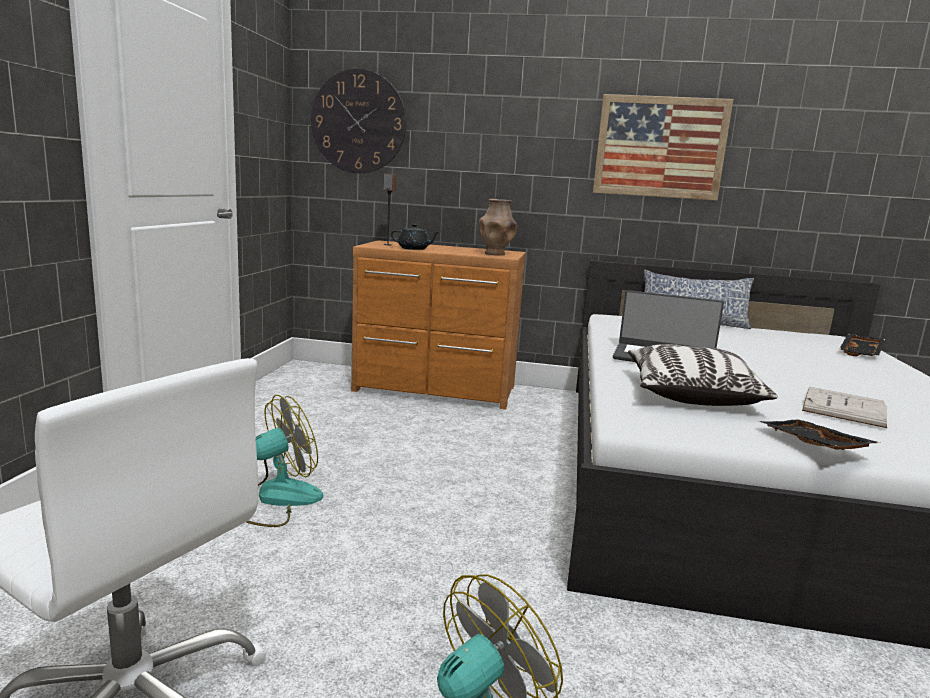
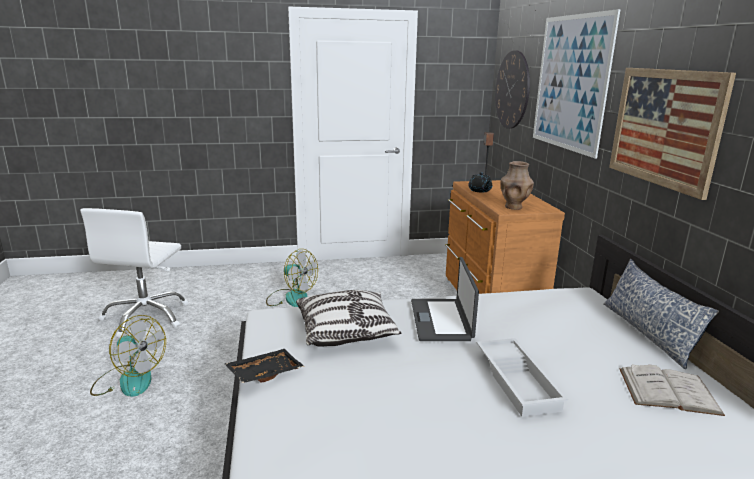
camera: 70 degrees right, 5 degrees up
(501, 110) = (570, 83): none -> picture
(788, 362) = (519, 381): none -> white tray
(843, 407) = (375, 398): white book -> white book (668, 391)
(862, 353) = (683, 450): black tray -> none

